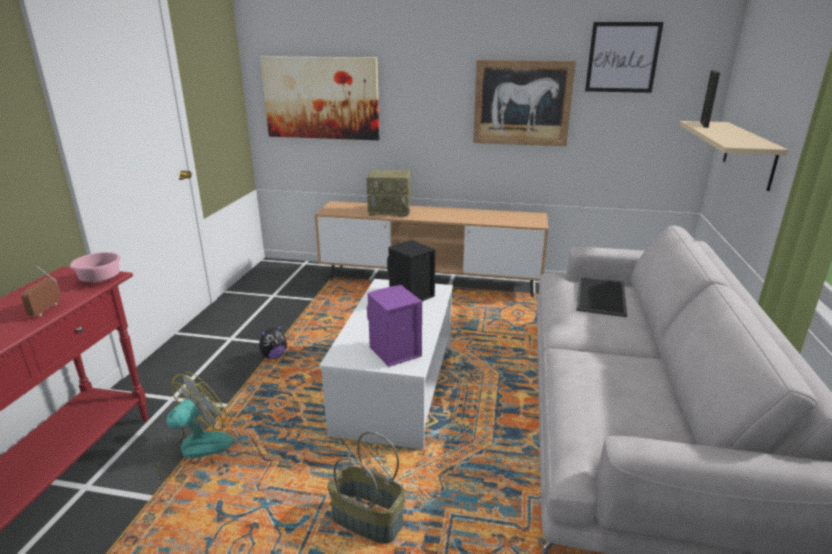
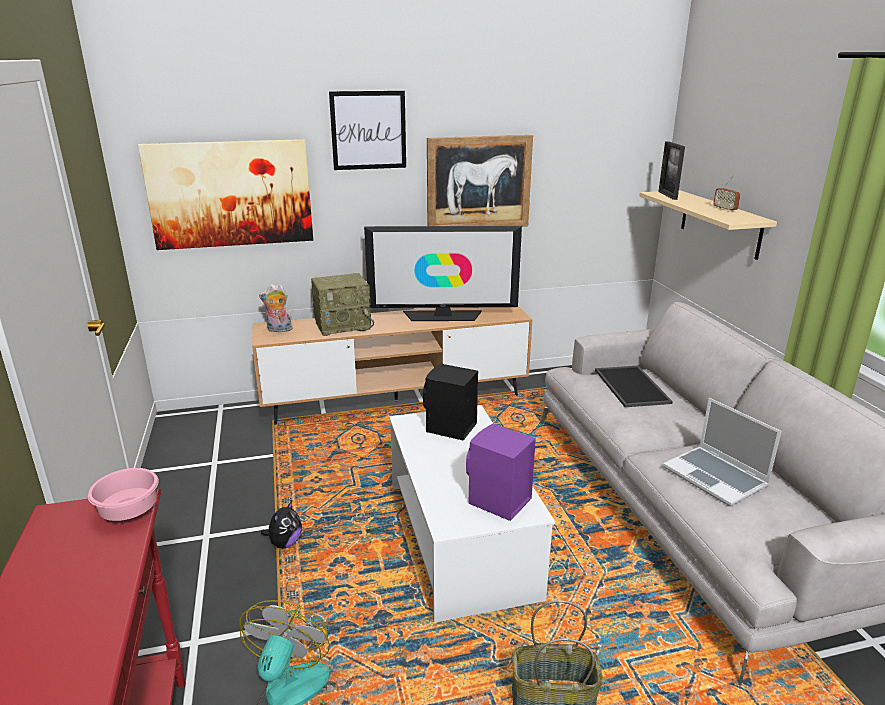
camera: 25 degrees left, 0 degrees up
(46, 310) = (107, 579): radio -> radio (725, 209)
(342, 207) = (279, 330): none -> plush toy
(473, 215) = (443, 316): none -> television
(606, 382) = (716, 477): none -> laptop
(622, 57) = (576, 130): picture -> picture (368, 130)

